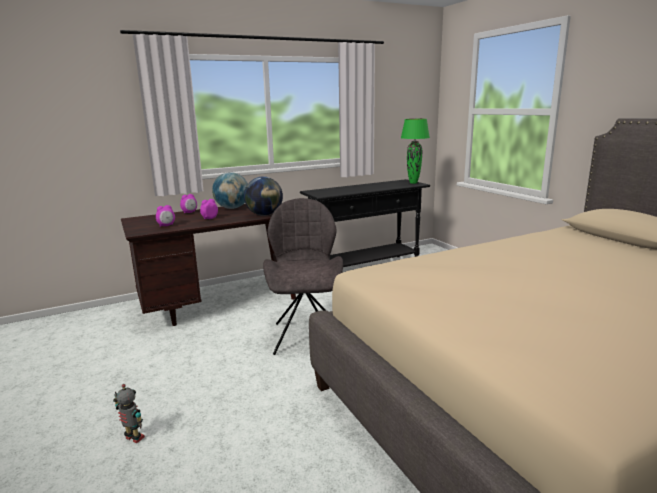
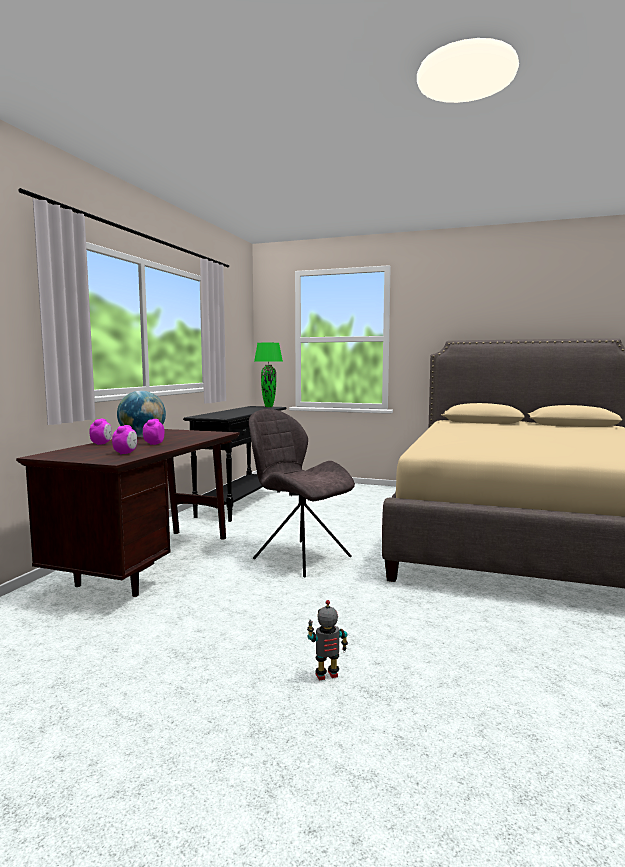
camera: 45 degrees left, 10 degrees down
(264, 215) = (205, 436): globe -> none

